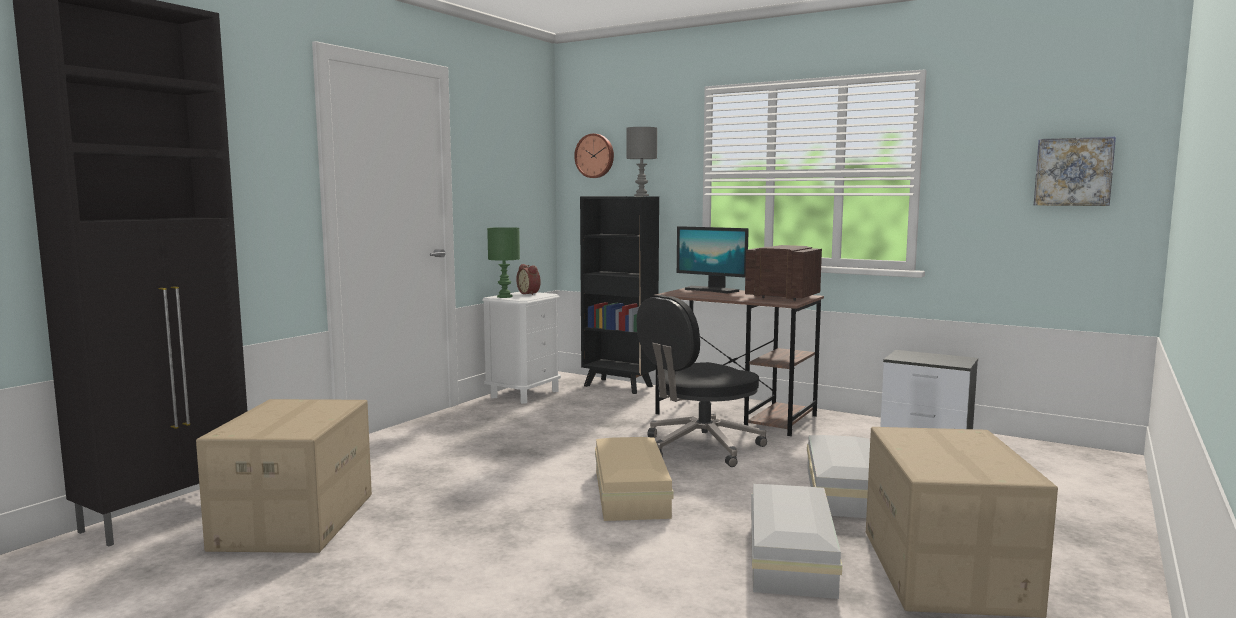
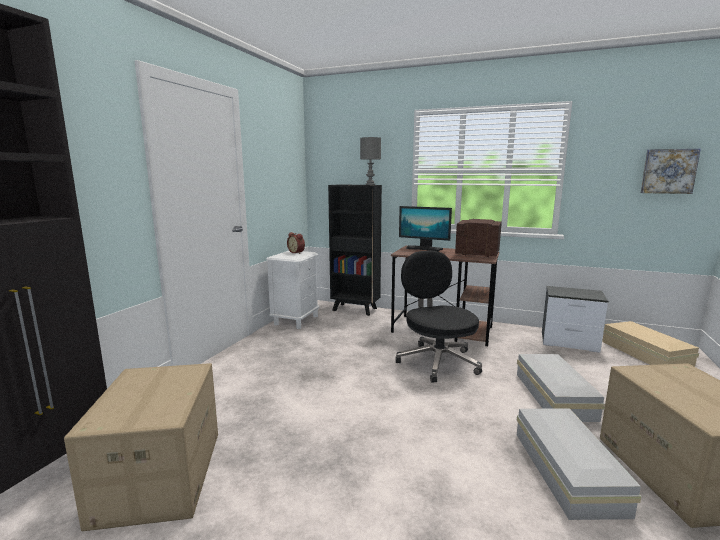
camera: 10 degrees left, 5 degrees up
(505, 297) = (282, 256): green table lamp -> none
(595, 156) = (334, 156): wall clock -> none
(629, 494) = (415, 413): beige storage box -> beige storage box (645, 354)
(700, 447) = (437, 361): black office chair -> black office chair turned 120 degrees clockwise

